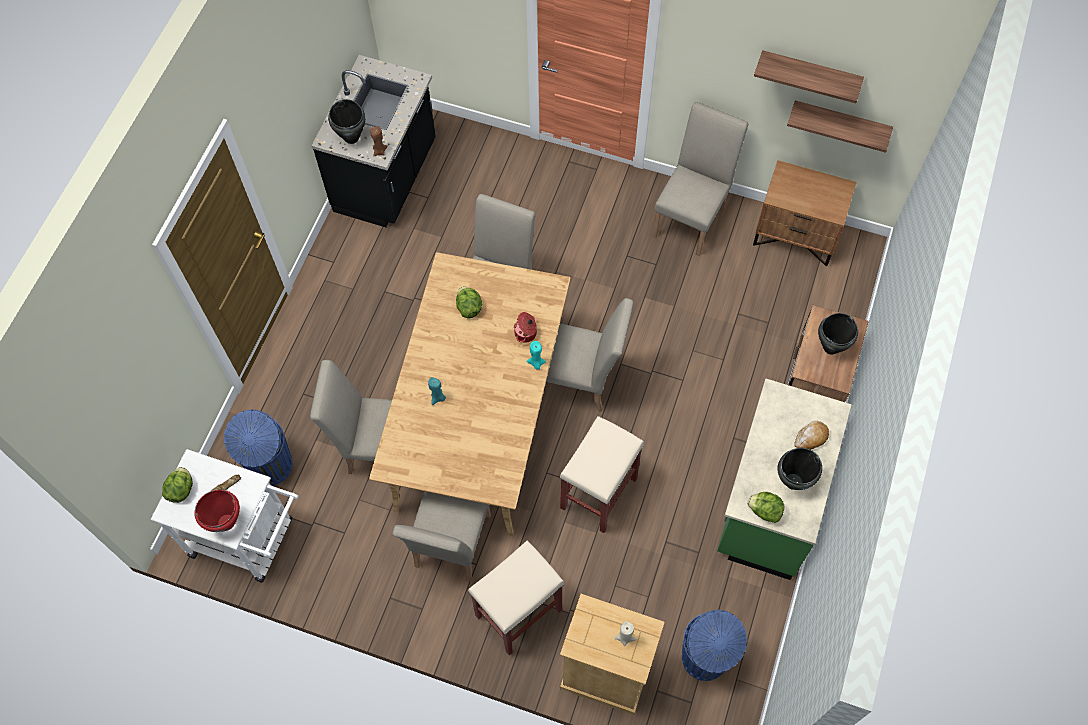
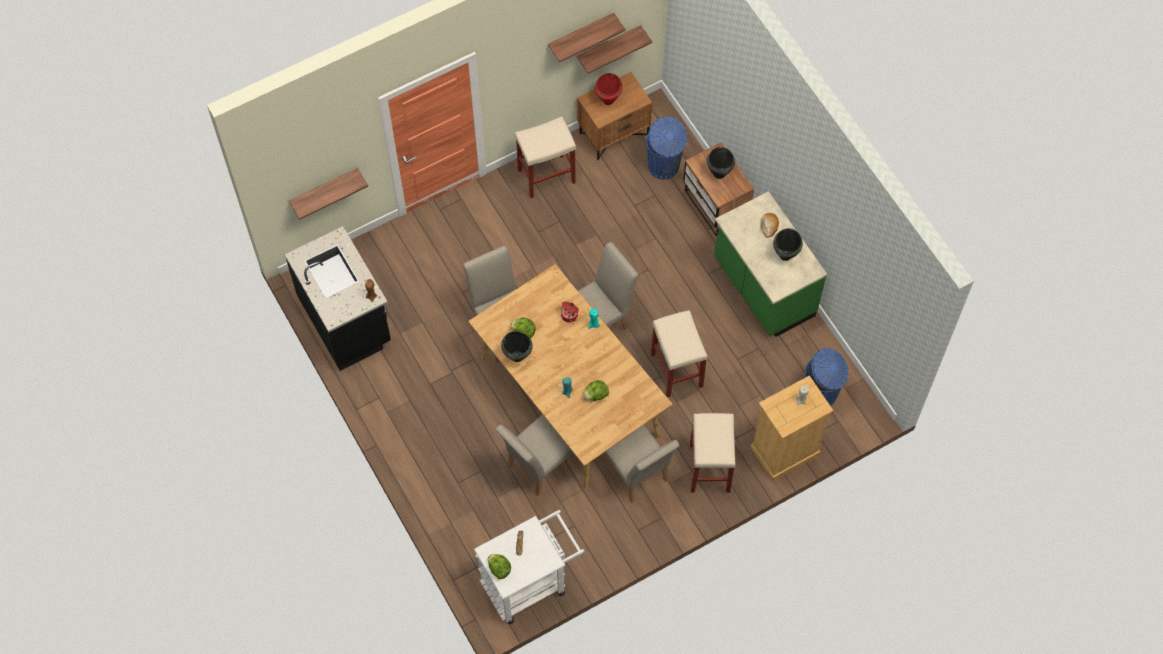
camera: 50 degrees left, 0 degrees up
(227, 522) = (544, 558): red cooking pot -> red cooking pot (608, 100)
(270, 467) = (491, 536): blue trash can -> blue trash can (664, 166)
(352, 137) = (345, 304): black cooking pot -> black cooking pot (517, 356)
(444, 27) = (324, 190): none -> shelf
(692, 217) = (547, 175): beige chair -> beige stool
(764, 510) = (788, 282): lettuce -> lettuce (596, 395)

